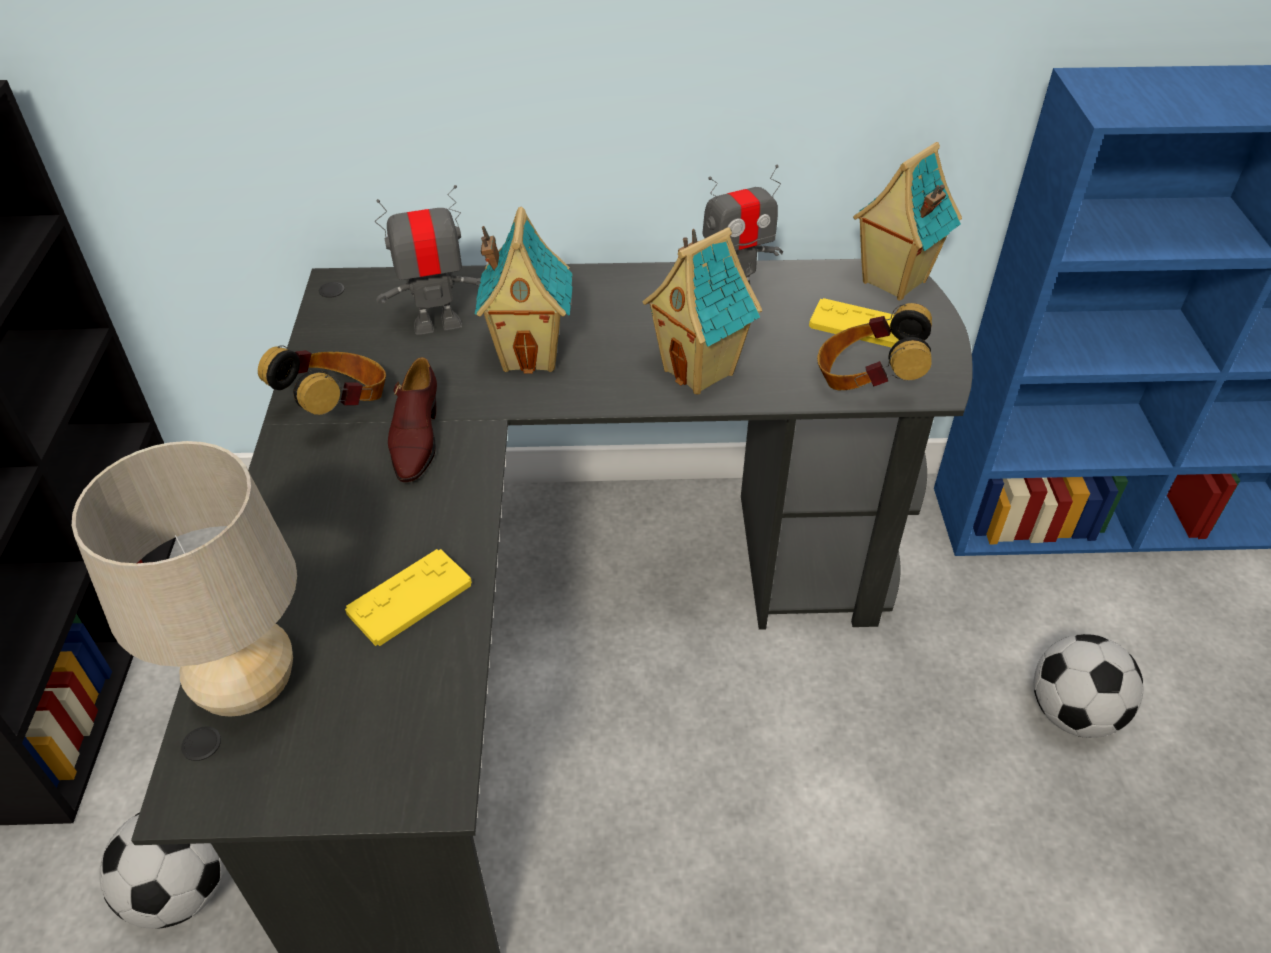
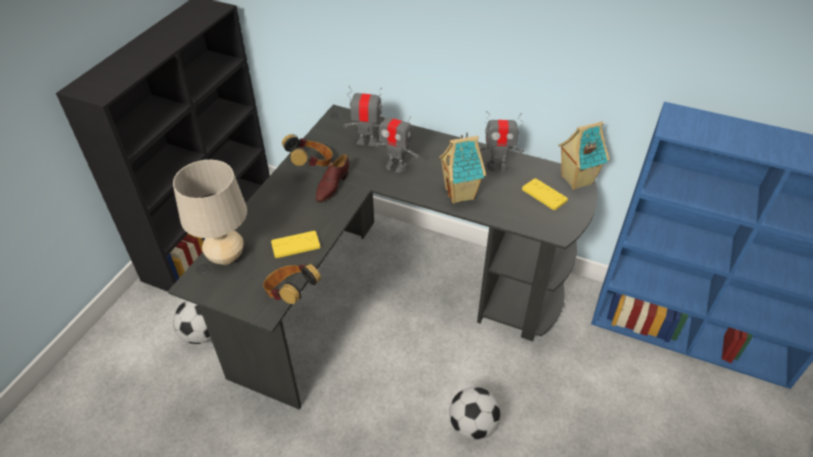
camera: 25 degrees right, 0 degrees up
(531, 354) = (396, 166): toy house -> toy robot
(867, 381) = (530, 220): headphones -> headphones (291, 294)
(1073, 712) = (603, 414): football -> football (473, 425)

